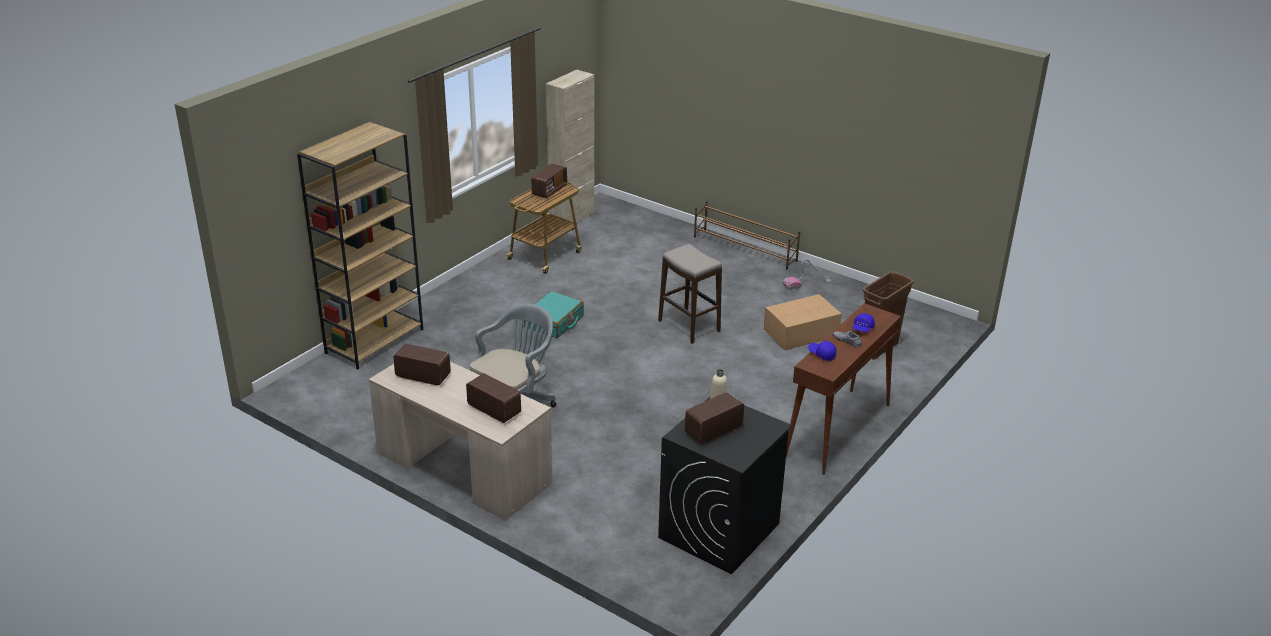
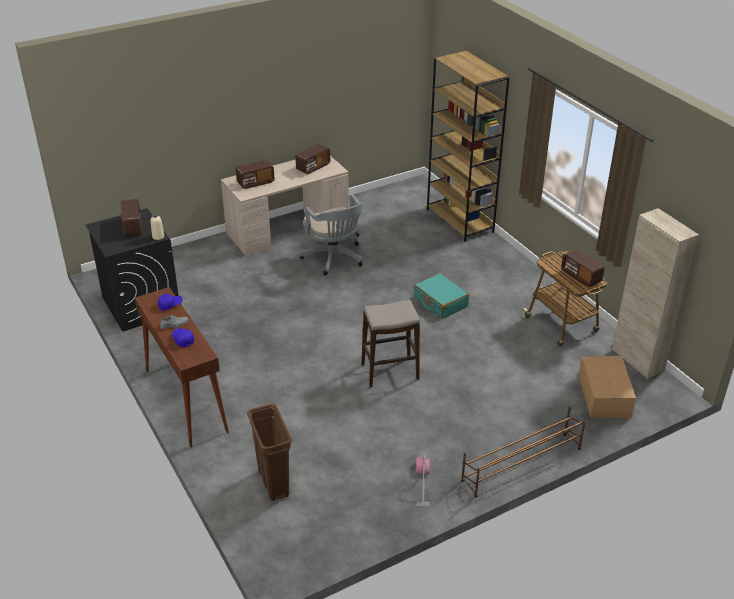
camera: 115 degrees right, 5 degrees up
(802, 333) = (335, 440): cardboard box -> cardboard box (604, 397)

